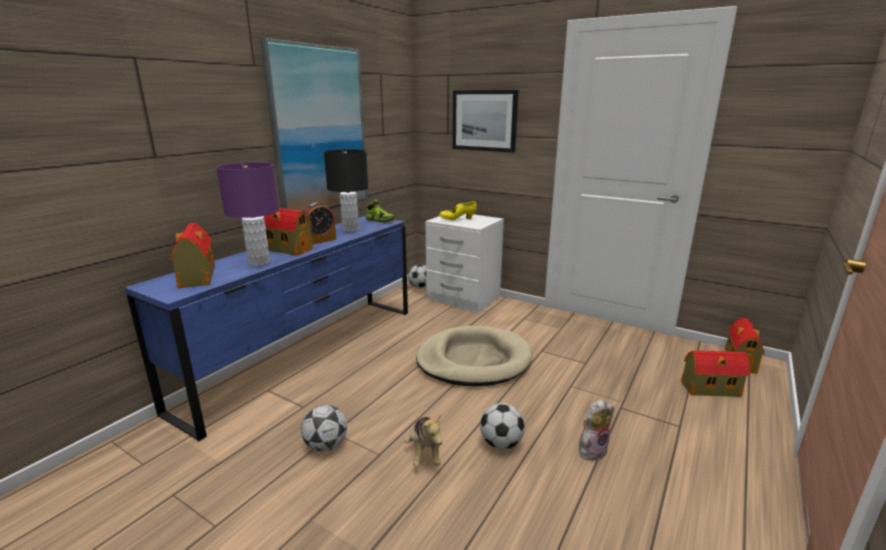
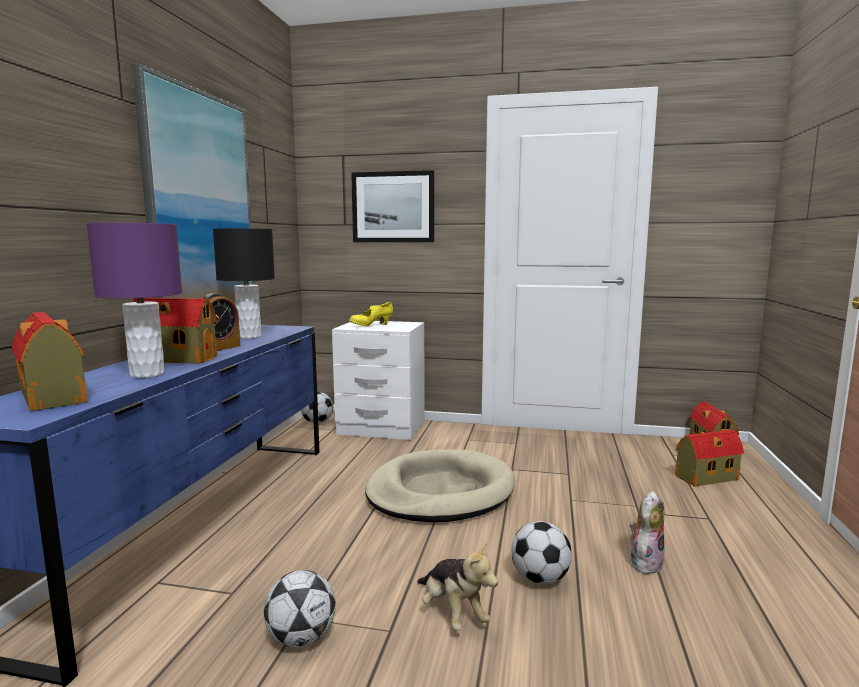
camera: 20 degrees left, 10 degrees down
(380, 220) = (280, 327): shoe -> none

